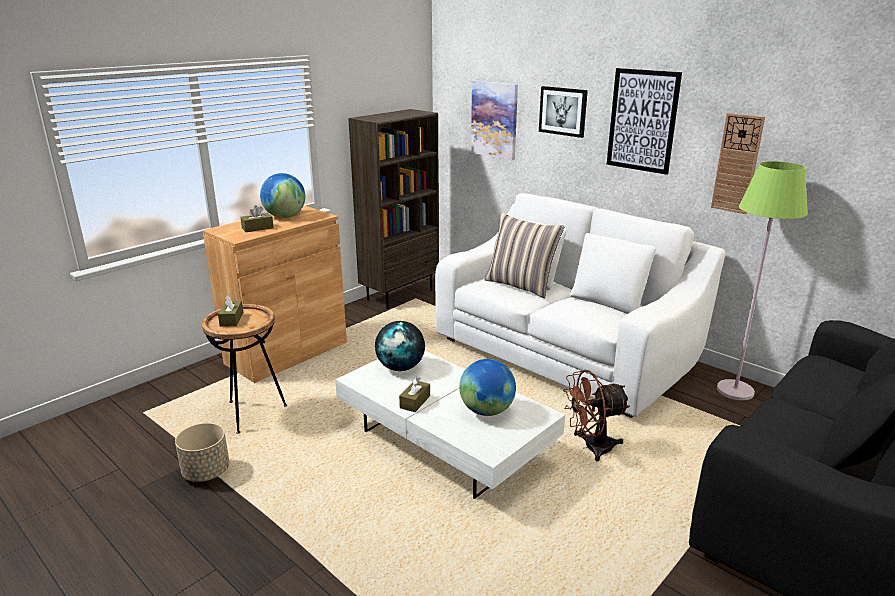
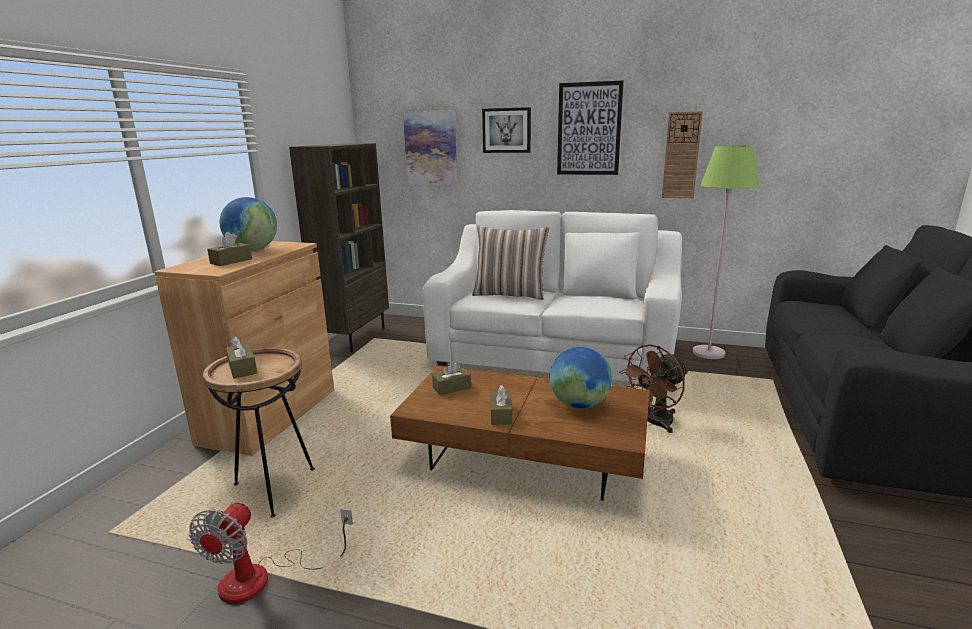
camera: 25 degrees left, 5 degrees down
(207, 472) = (263, 578): beige planter -> fan
(401, 367) = (452, 388): globe -> brown tissue box
(446, 444) = (525, 458): white coffee table -> brown coffee table

